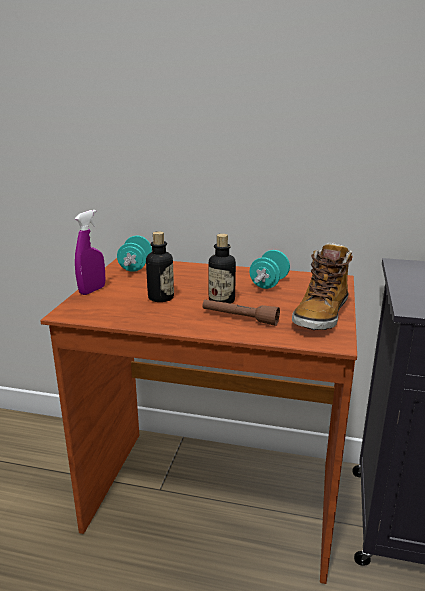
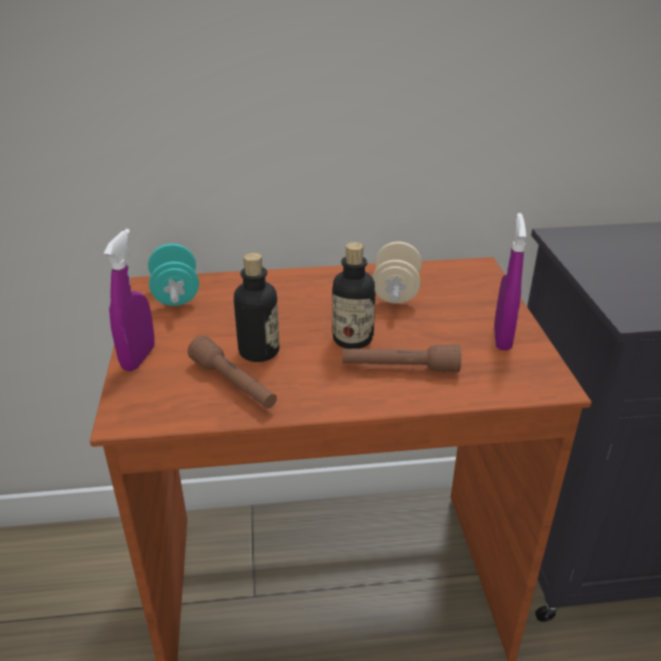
camera: 20 degrees left, 10 degrees up
(134, 309) = (234, 384): none -> brown flashlight
(269, 283) = (396, 292): turquoise dumbbell -> beige dumbbell
(321, 315) = (502, 338): boot -> purple spray bottle

